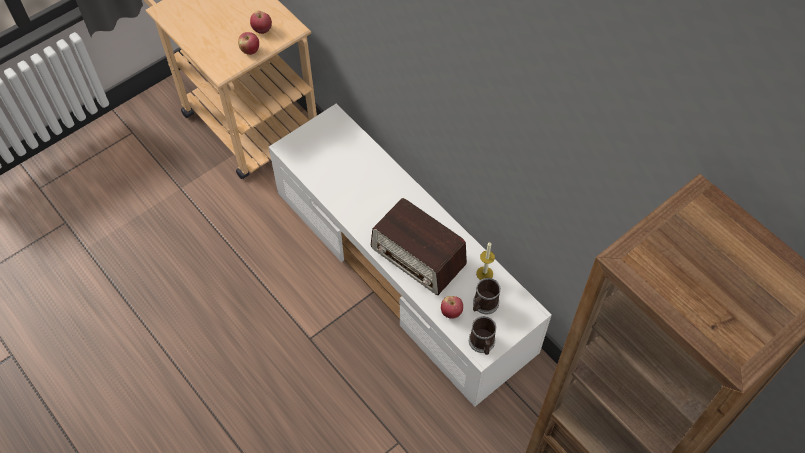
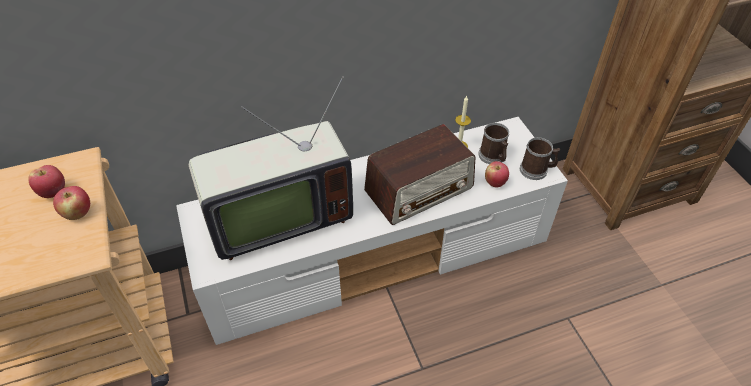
camera: 70 degrees left, 10 degrees down
(349, 169) = (276, 217): none -> television

